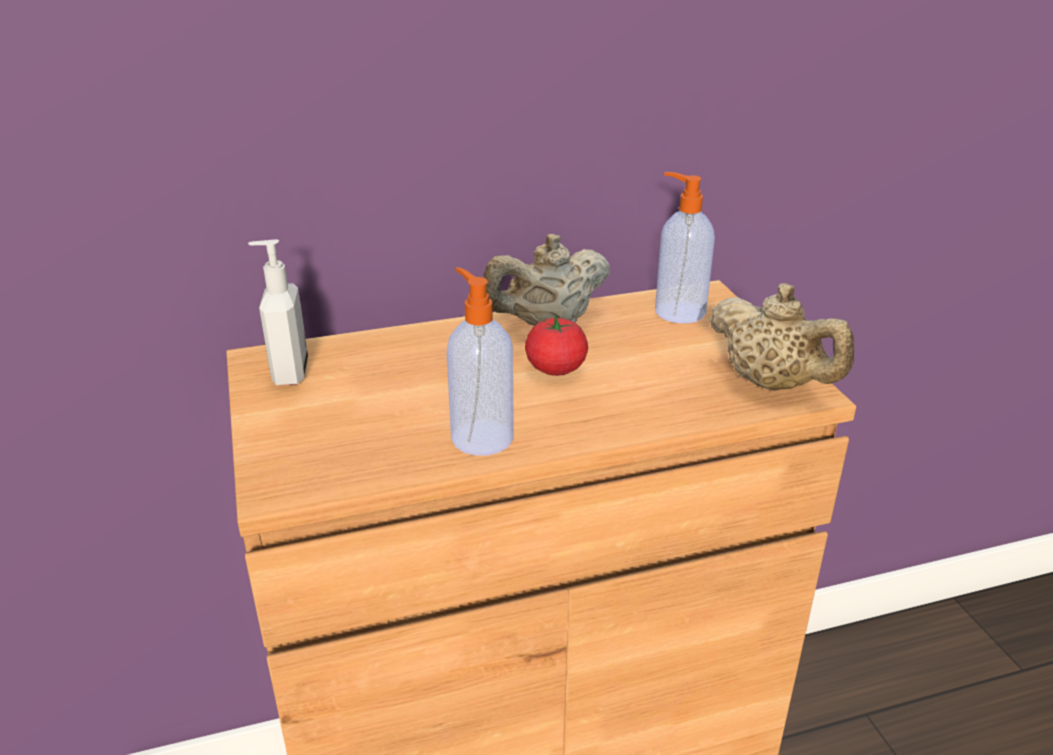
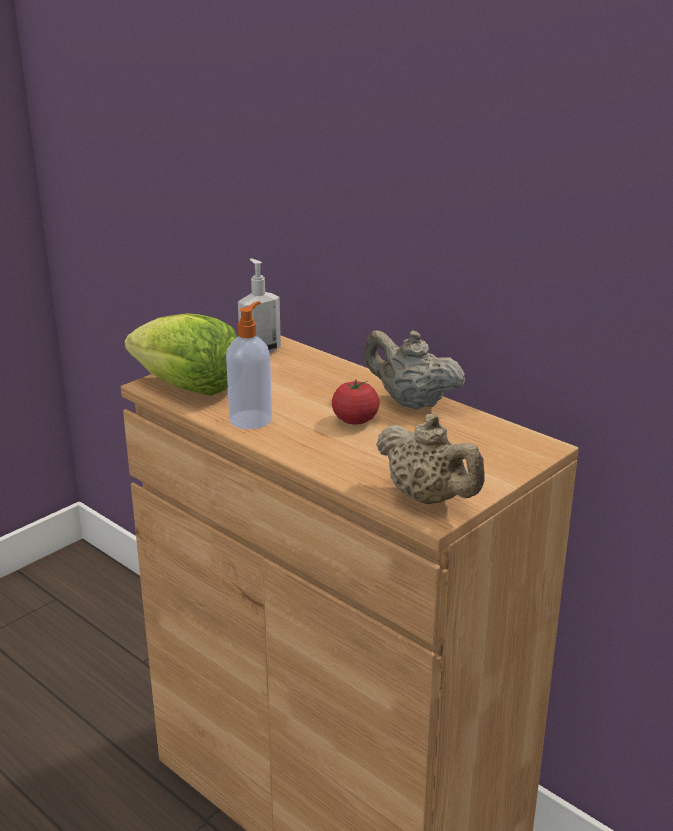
camera: 60 degrees right, 5 degrees down
(328, 460) = (188, 388): none -> lettuce
(678, 311) = (495, 442): soap dispenser -> none
(772, 384) = (428, 498): beige teapot -> beige teapot turned 60 degrees counterclockwise

